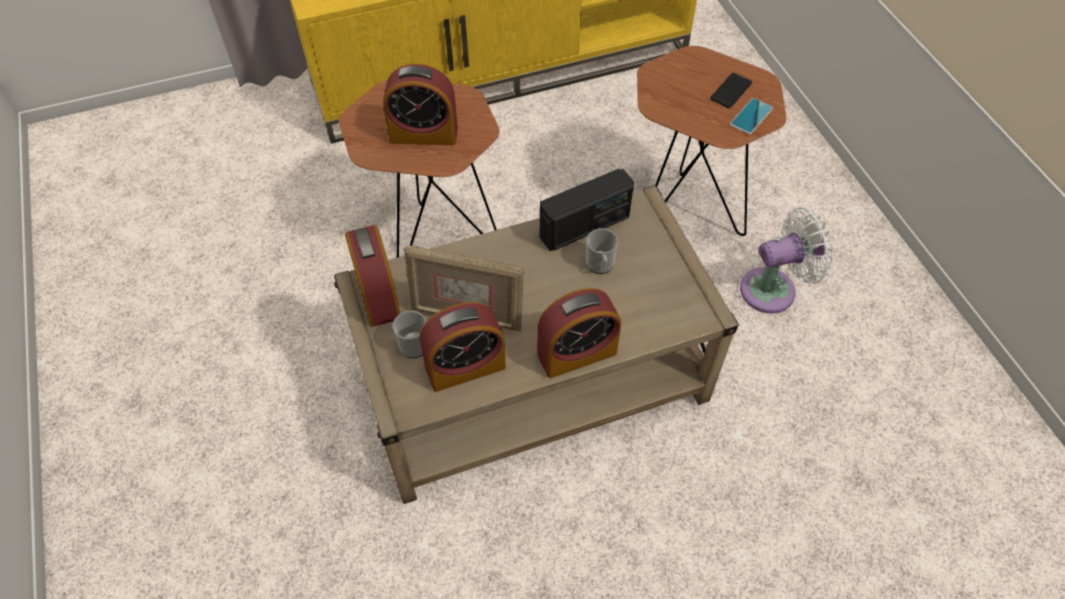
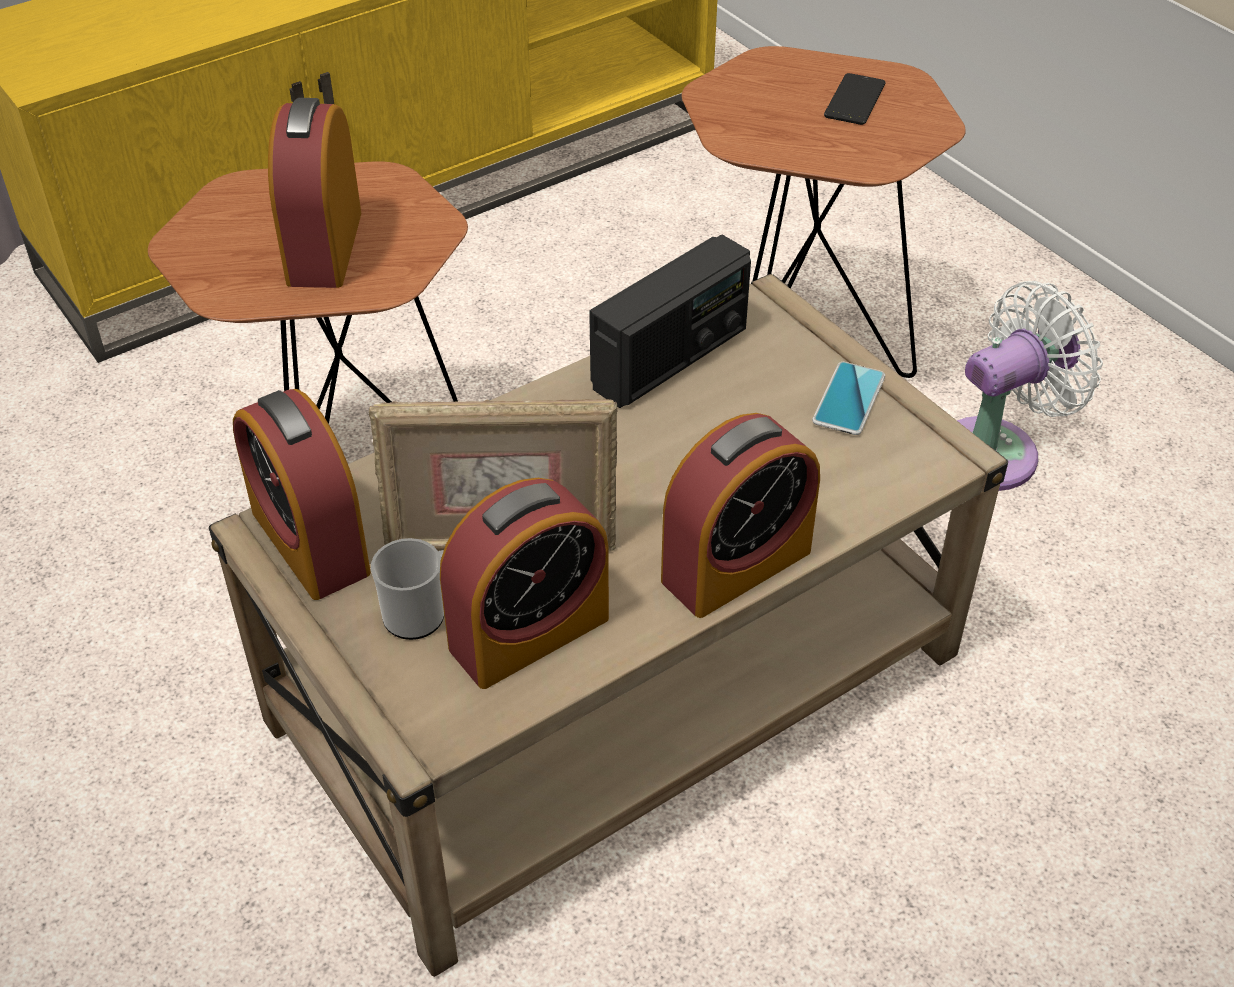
camera: 15 degrees left, 10 degrees down
(424, 134) = (324, 247): alarm clock -> alarm clock turned 105 degrees clockwise
(600, 266) = (723, 415): mug -> none
(751, 117) = (905, 131): phone -> phone (849, 399)

